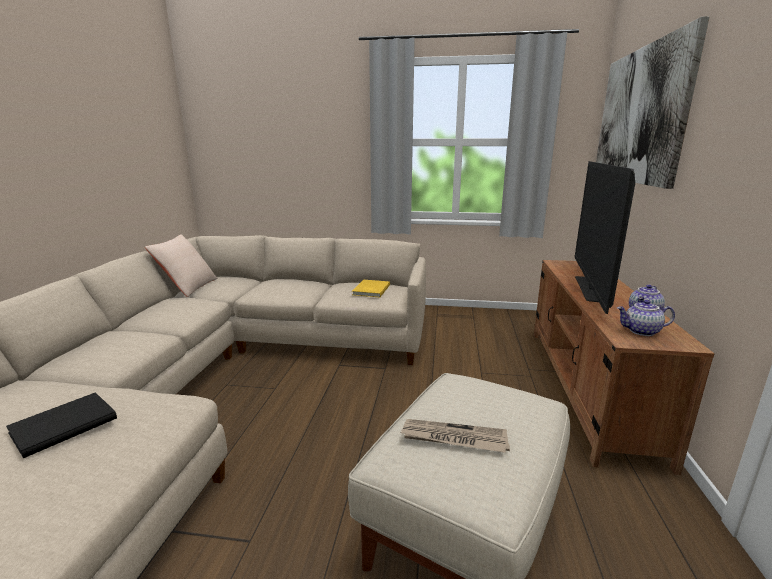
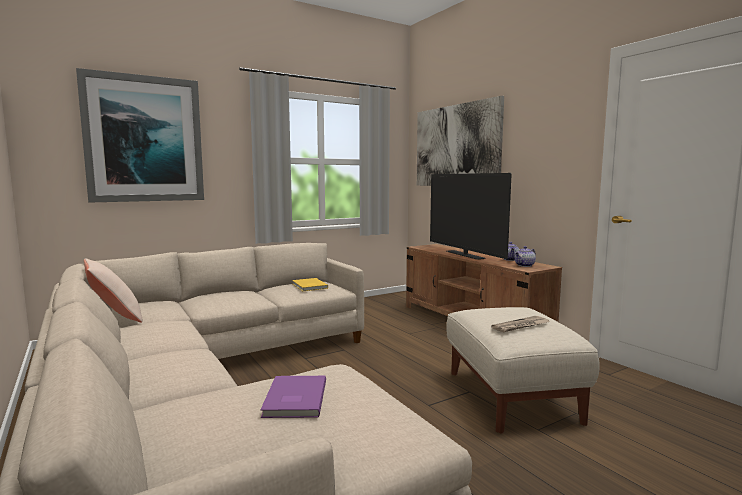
camera: 40 degrees left, 10 degrees down
(61, 425) = (293, 399): black book -> purple book
(276, 125) = (144, 139): none -> picture

